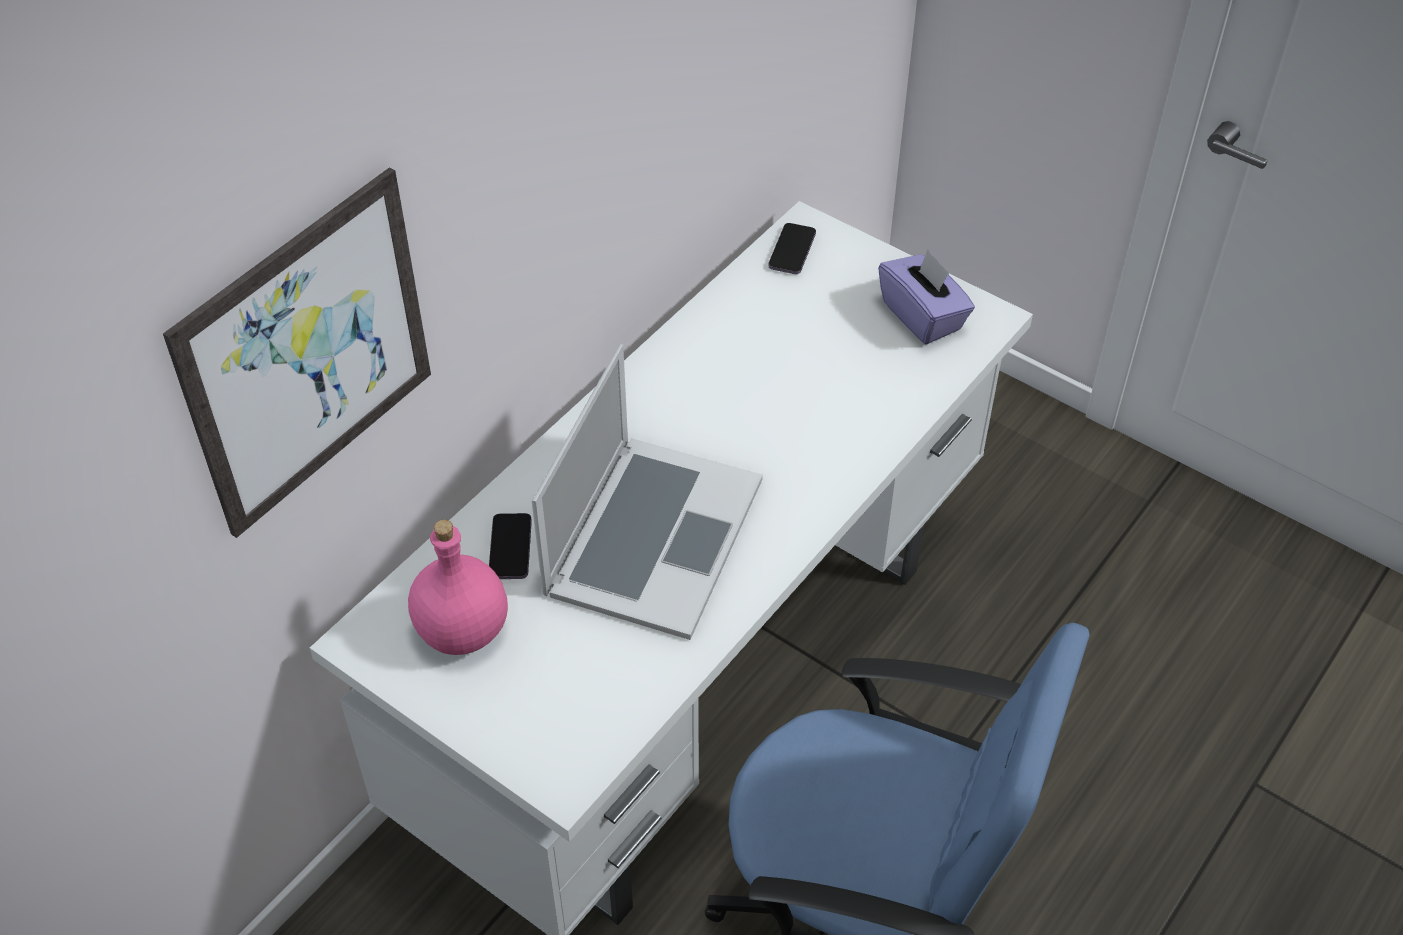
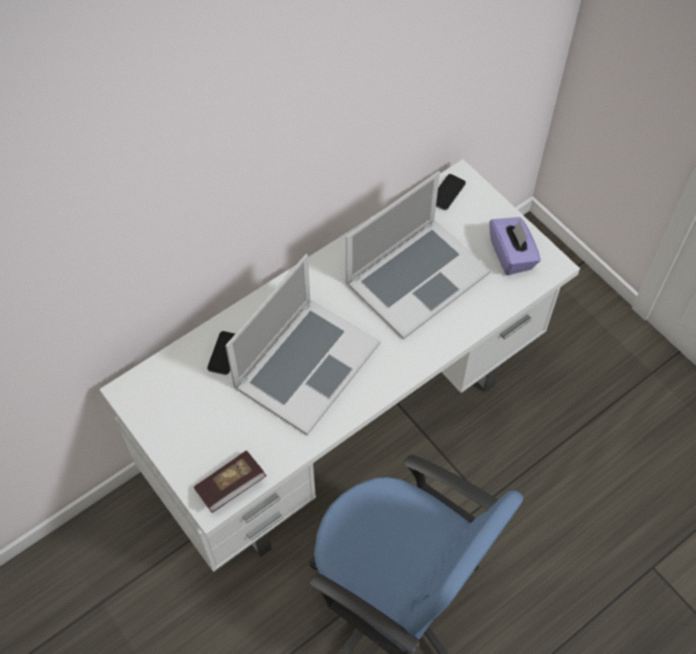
camera: 15 degrees right, 10 degrees up
(308, 354) = (103, 248): picture -> none
(462, 629) = (184, 398): pink bottle -> none
(587, 746) = (231, 486): none -> book
(787, 374) = (417, 277): none -> laptop

